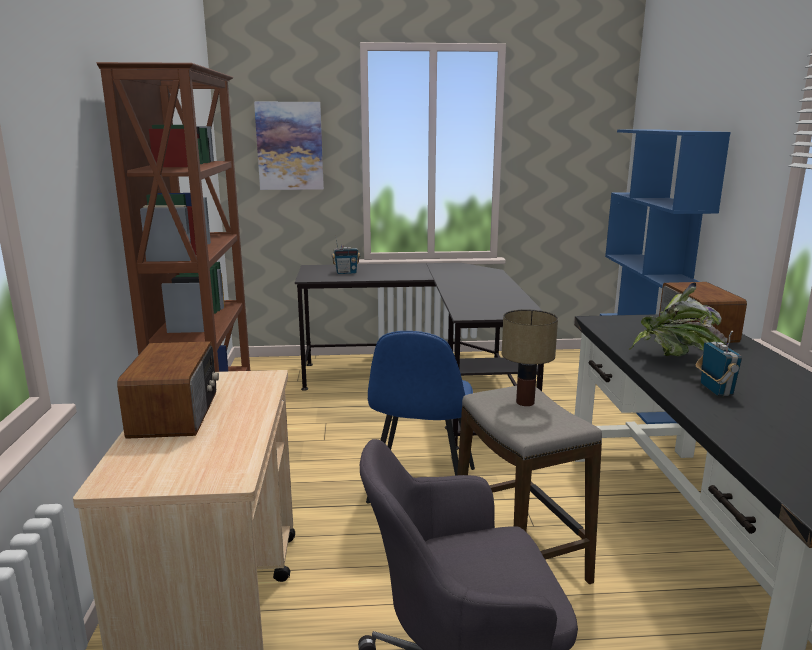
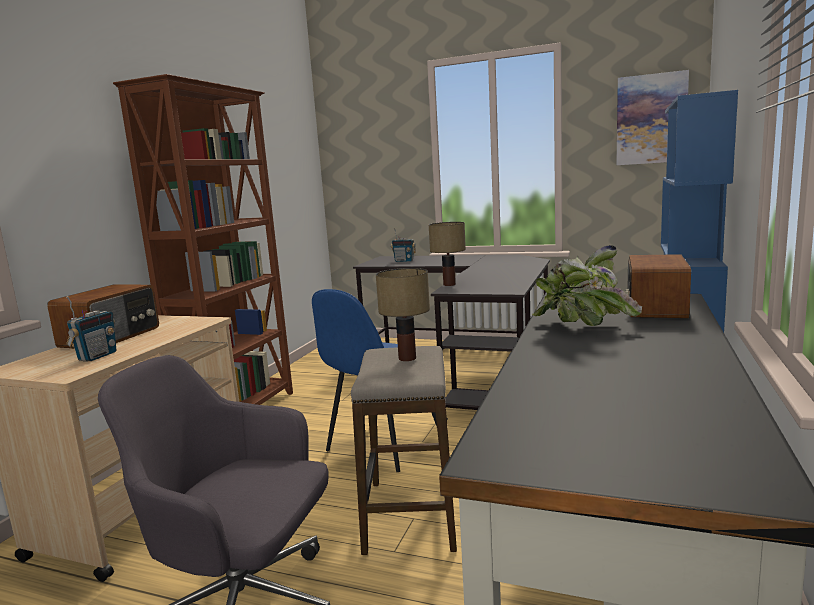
camera: 25 degrees right, 5 degrees down
(290, 146) = (374, 155): picture -> picture (651, 119)
(455, 307) = (450, 284): none -> table lamp
(715, 389) = (576, 354): radio -> radio (97, 356)

